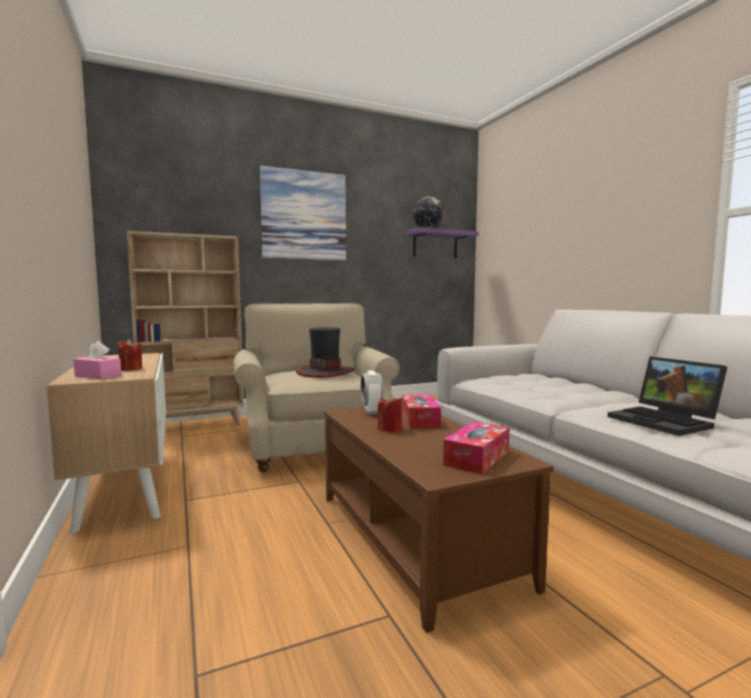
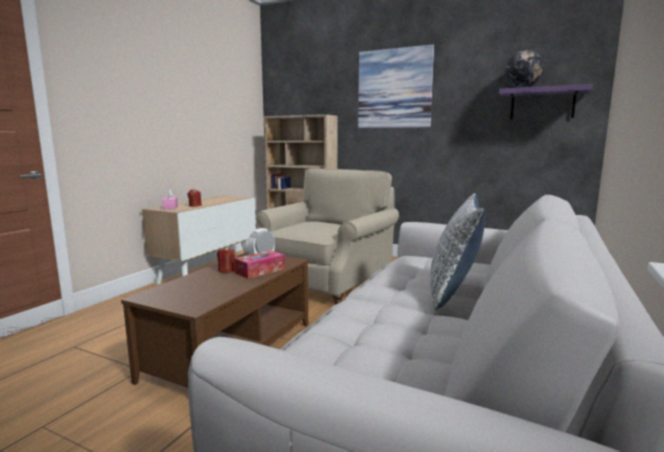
camera: 50 degrees right, 5 degrees up
(325, 372) = (322, 226): hat -> none
(477, 458) = (189, 298): tissue box -> none
(585, 390) = (453, 292): none -> pillow
(666, 421) = (354, 332): laptop -> none

